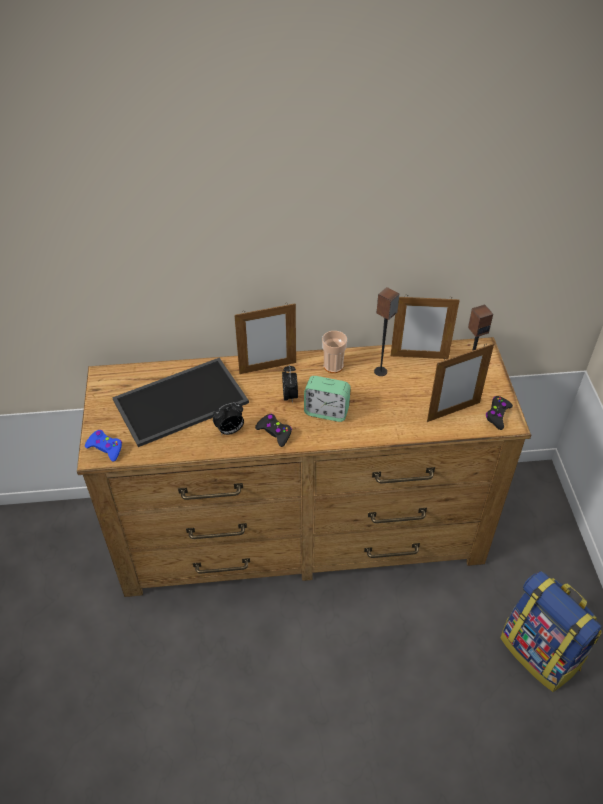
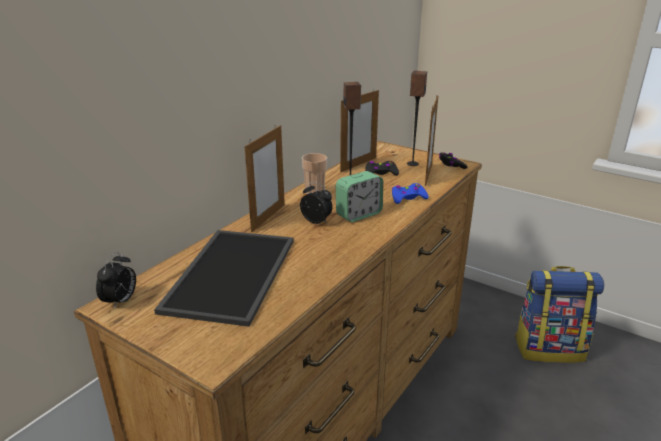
camera: 50 degrees left, 20 degrees down
(105, 448) = (215, 350): blue game controller -> blue game controller (408, 198)
(230, 431) = (312, 264): alarm clock -> alarm clock (121, 301)
(275, 432) = (347, 244): black game controller -> black game controller (380, 173)

